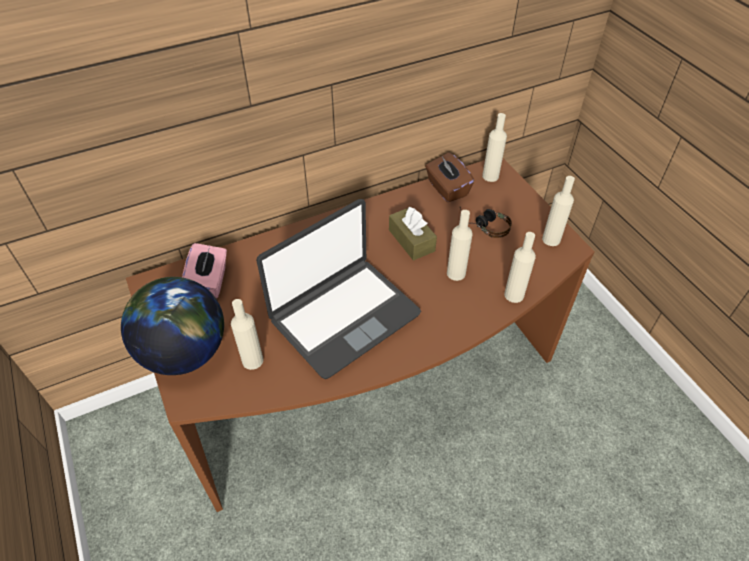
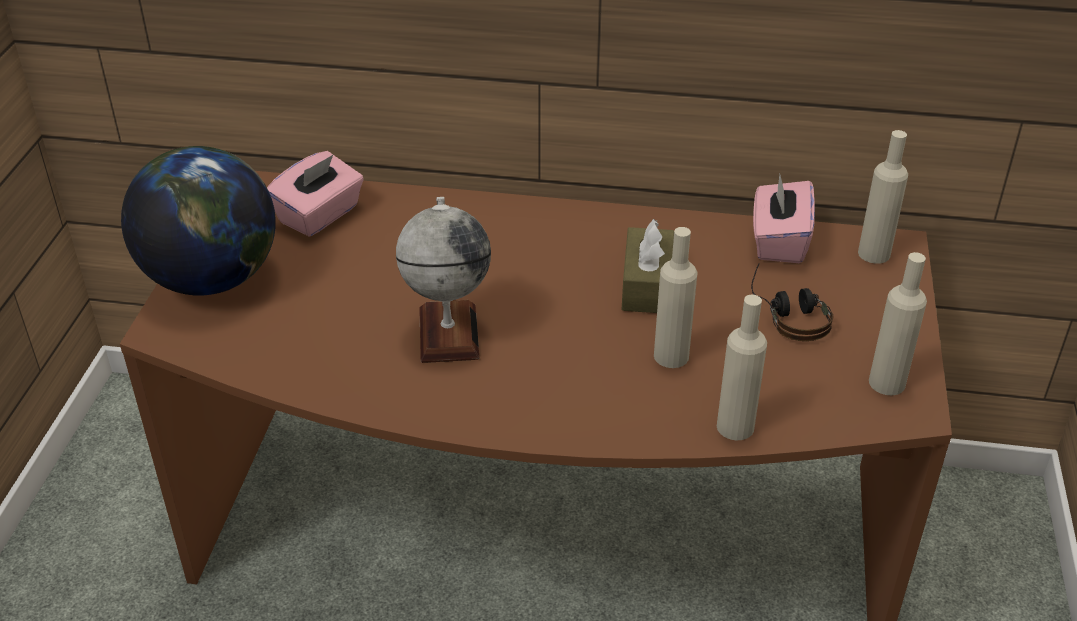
camera: 35 degrees right, 10 degrees down
(252, 360) = (279, 326): beige bottle -> none
(344, 316) = (448, 333): laptop -> globe
(447, 189) = (778, 241): brown tissue box -> pink tissue box

